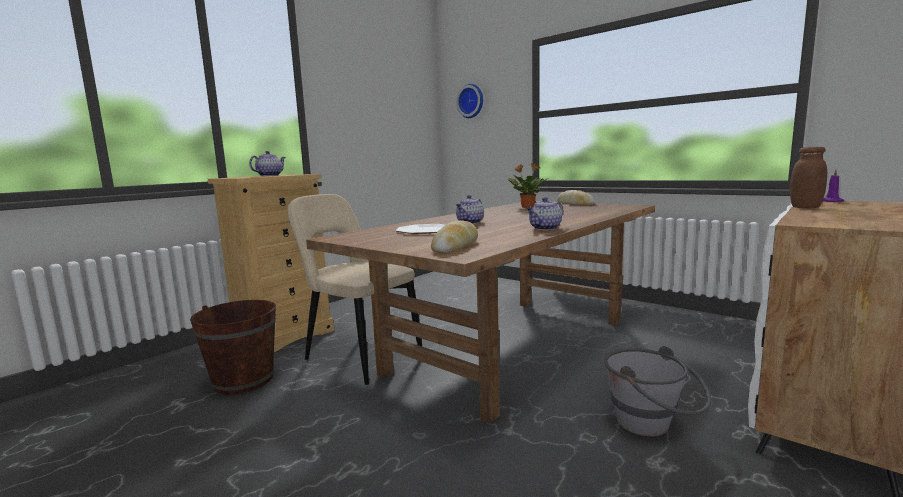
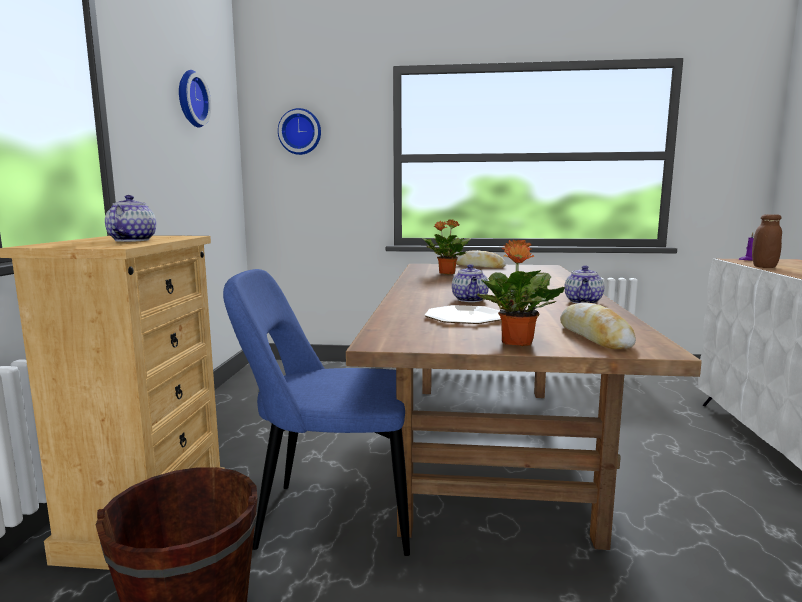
camera: 35 degrees left, 0 degrees up
(359, 357) = (330, 517): beige chair -> blue chair
(382, 88) = (190, 99): none -> wall clock
(395, 244) = (516, 343): none -> potted plant
(653, 426) = (722, 496): grey bucket -> none

